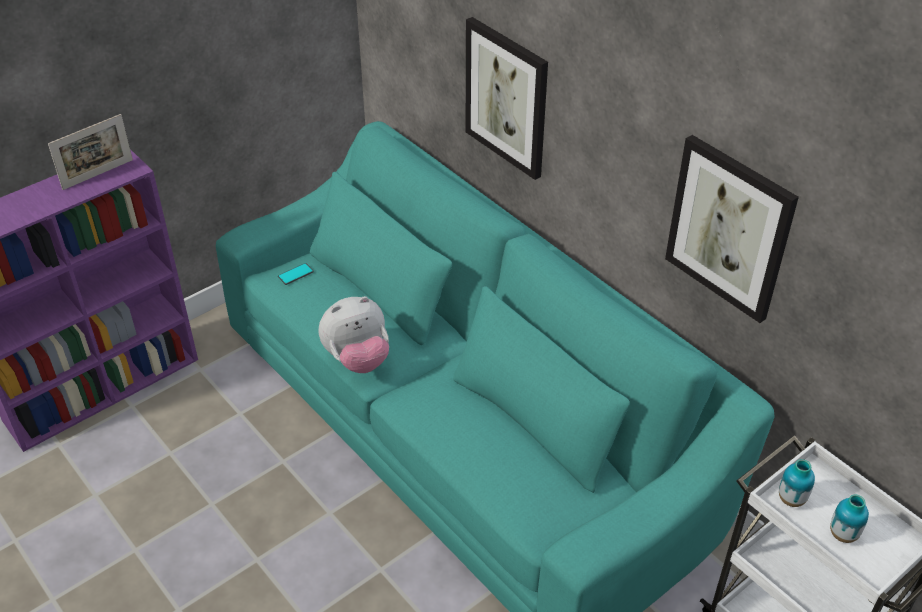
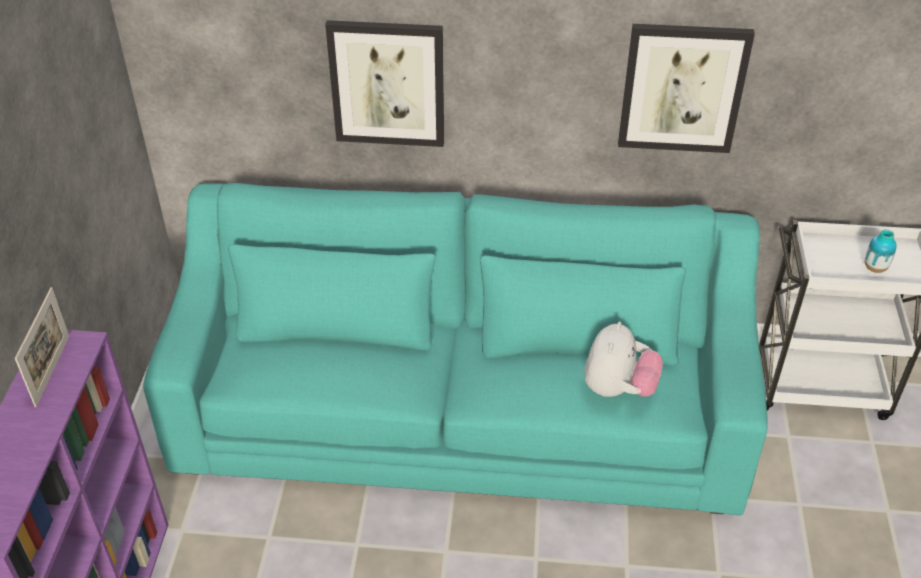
camera: 45 degrees left, 0 degrees up
(295, 274) = (252, 365): phone -> none
(357, 359) = (398, 394): plush toy -> plush toy (618, 389)
(791, 499) = (825, 268): vase -> none

